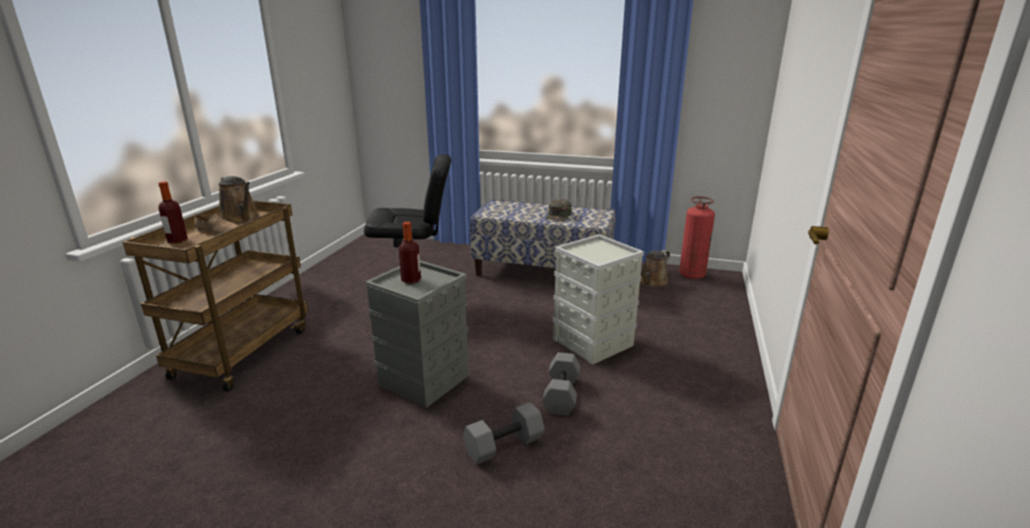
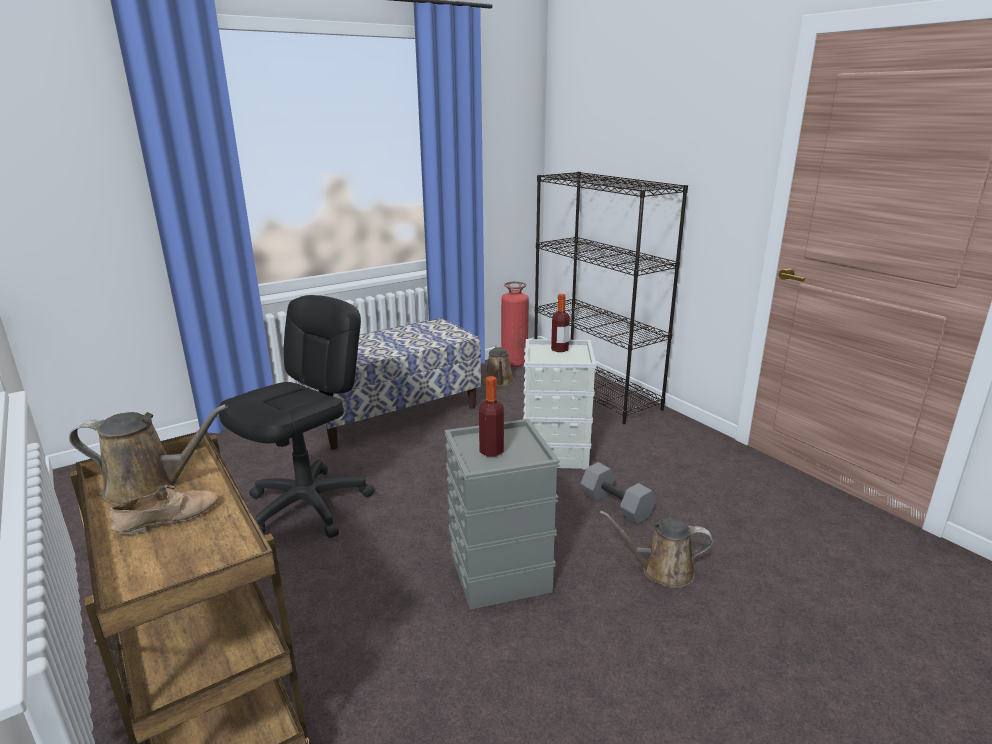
camera: 50 degrees left, 0 degrees up
(177, 240) = (143, 564): bottle -> bottle (559, 349)
(504, 446) = (661, 570): grey dumbbell -> brown watering can
(558, 215) = (408, 340): green cap -> none
(717, 322) = (595, 391): none -> black bookcase

